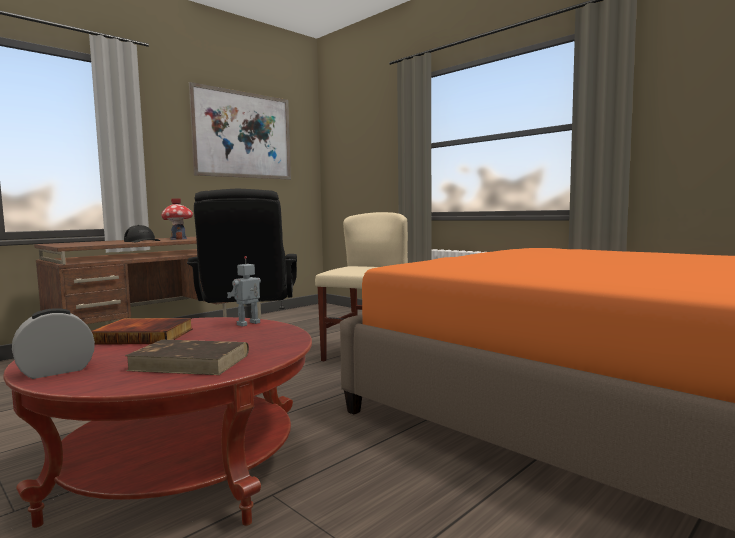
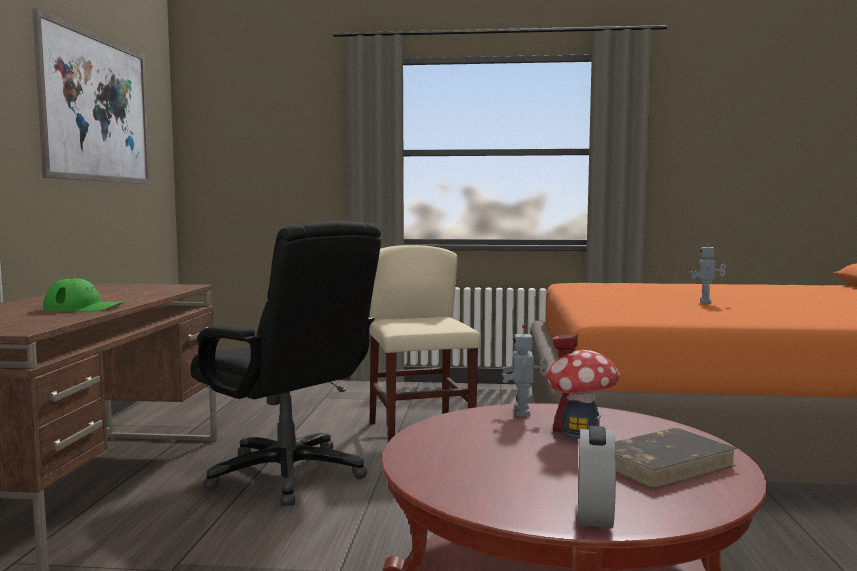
camera: 40 degrees left, 0 degrees up
(142, 241) = (83, 308): black cap -> green cap
(145, 336) = (483, 452): book -> none
(178, 239) = (109, 298): toy house -> toy house (580, 432)
(561, 263) = (706, 302): none -> toy robot

